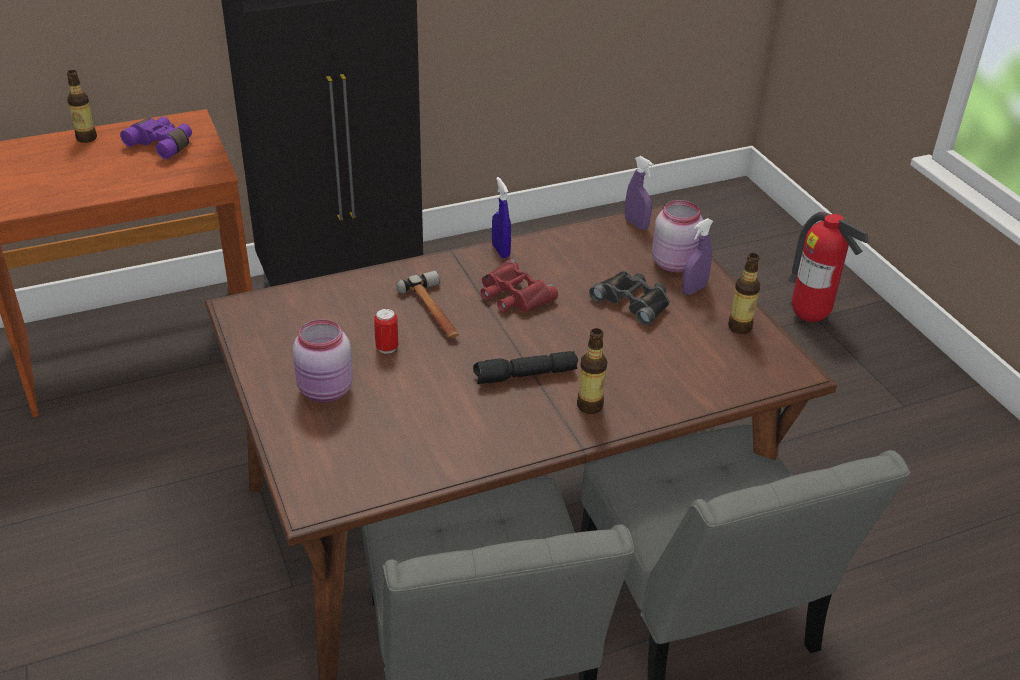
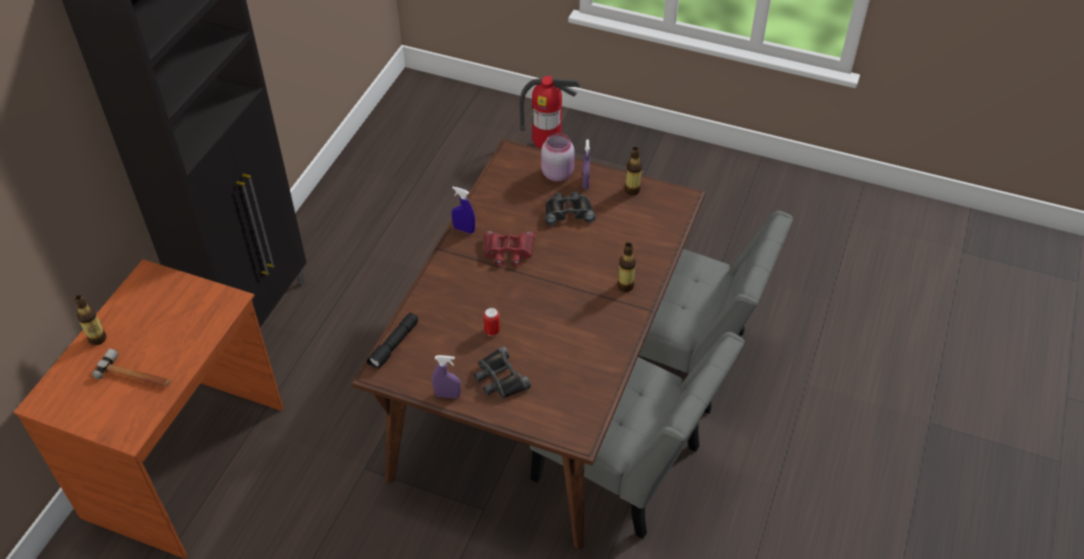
camera: 45 degrees left, 10 degrees up
(163, 145) = (161, 305): purple binoculars -> none
(326, 391) = (499, 378): pink jar -> black binoculars
(435, 312) = (484, 292): hammer -> hammer (136, 375)
(525, 376) = (577, 293): black flashlight -> black flashlight (394, 346)
(636, 224) = (507, 161): purple spray bottle -> purple spray bottle (447, 395)

